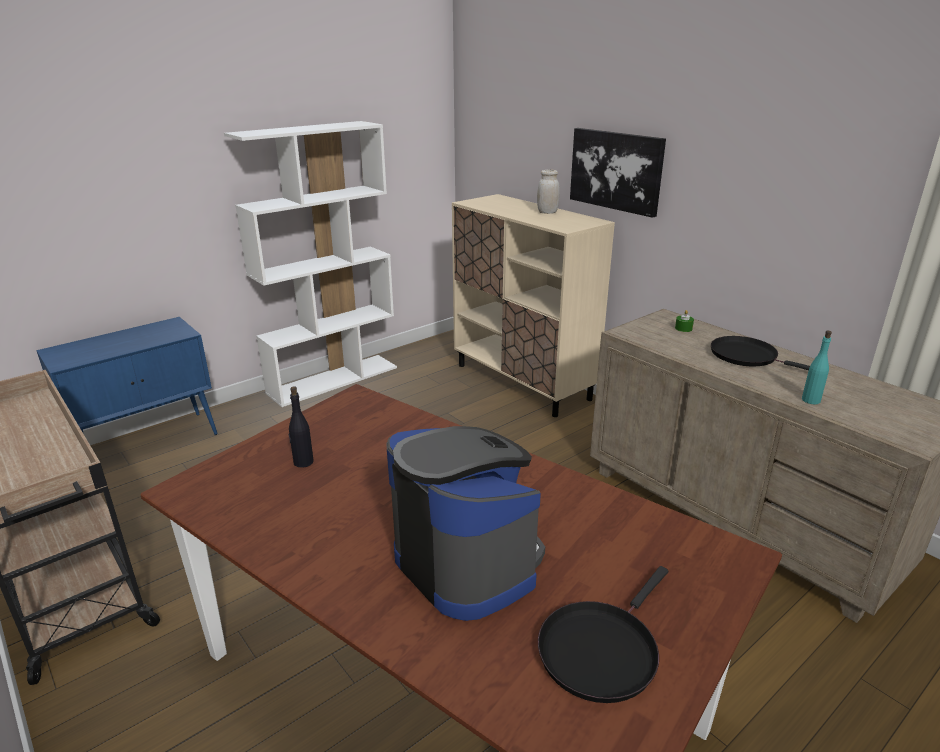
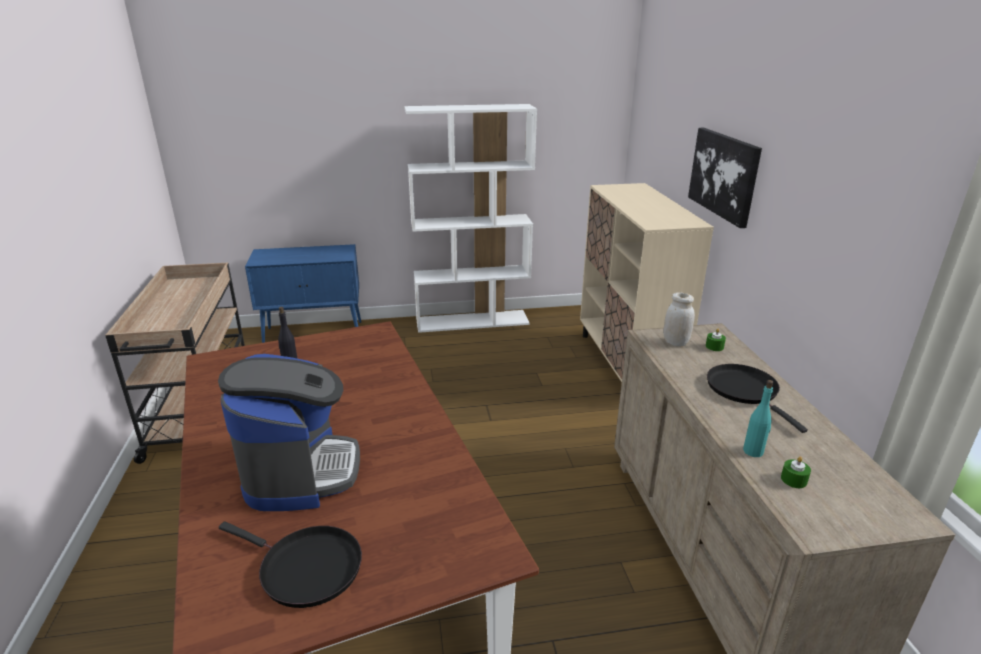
camera: 30 degrees right, 0 degrees up
(547, 212) = (661, 207): white jar -> white jar (675, 342)
(600, 649) = (305, 568): black frying pan -> black frying pan turned 135 degrees counterclockwise
(859, 411) = (793, 480): none -> green candle

